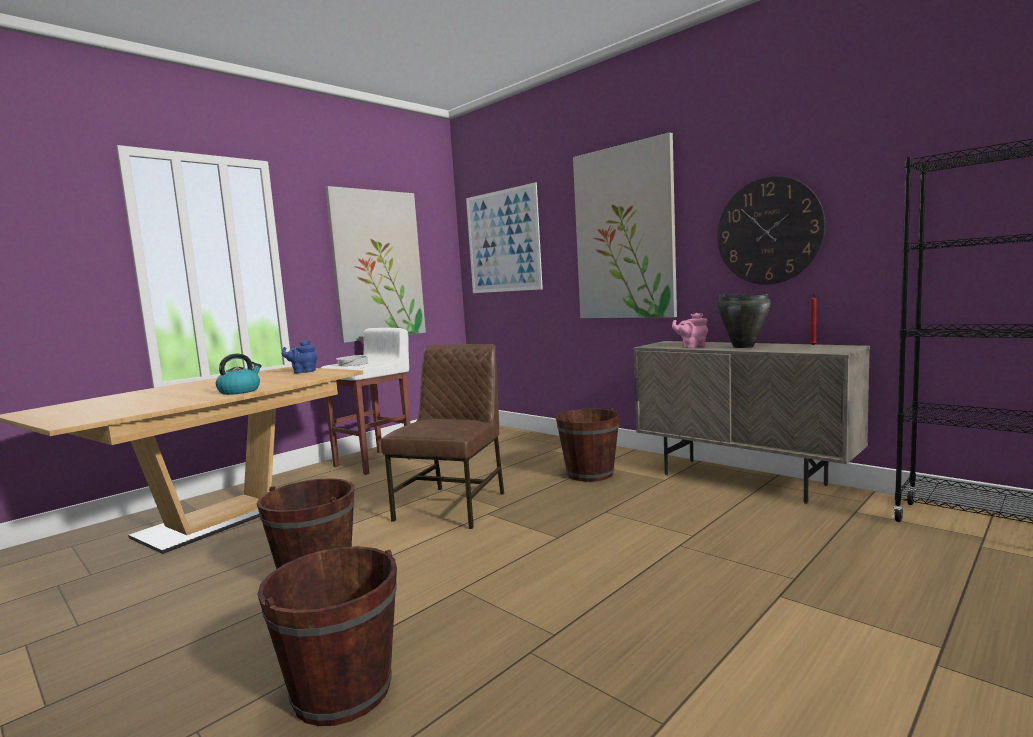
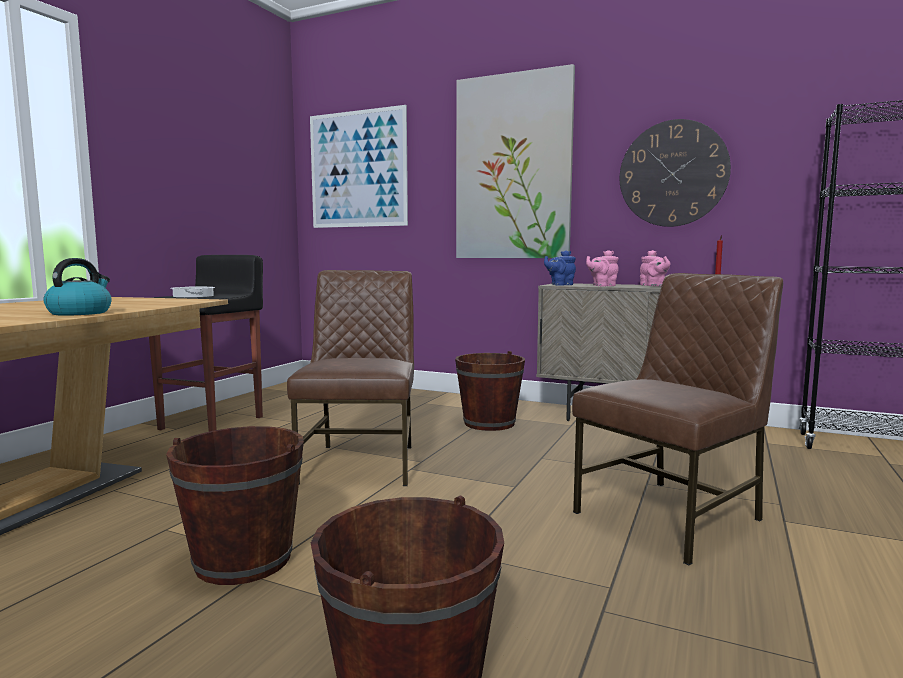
camera: 20 degrees left, 0 degrees up
(303, 372) = (137, 300): blue teapot -> blue teapot (560, 285)
(375, 462) = (214, 423): white stool -> black stool
(377, 265) = (209, 179): picture -> none
(670, 579) = (672, 516): none -> brown chair
(743, 346) = (653, 286): black cooking pot -> pink teapot

